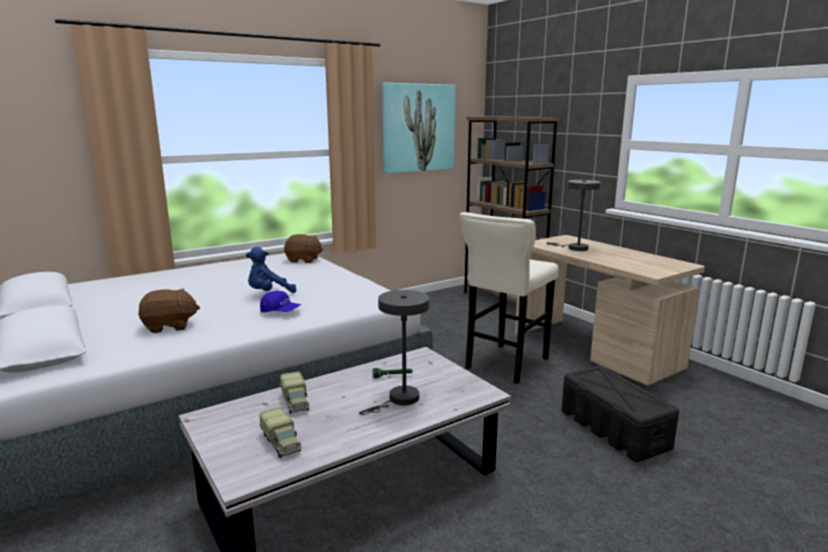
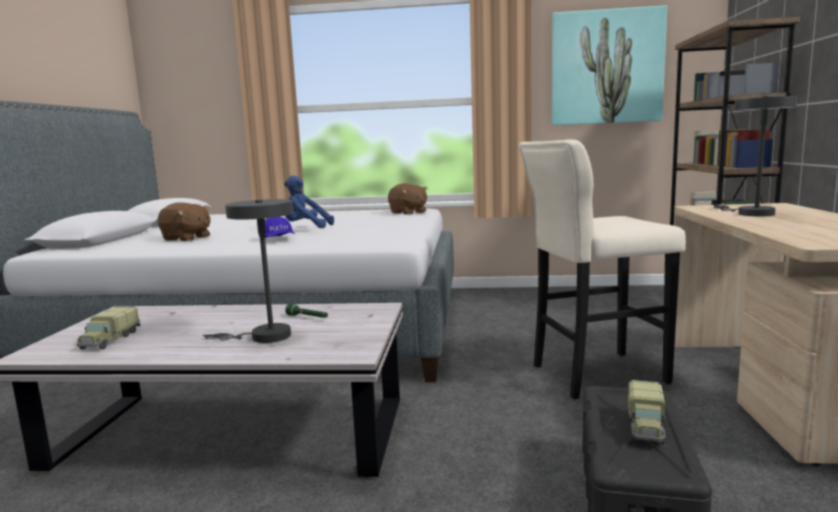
camera: 40 degrees right, 5 degrees down
(295, 402) = (191, 317): toy truck -> toy truck (646, 426)

